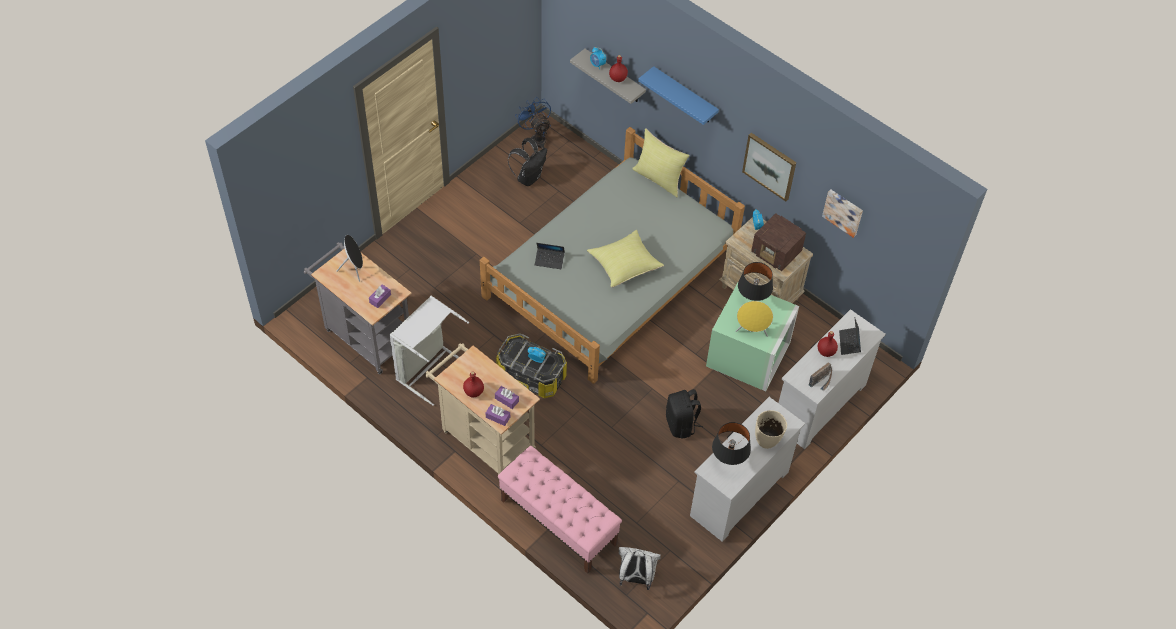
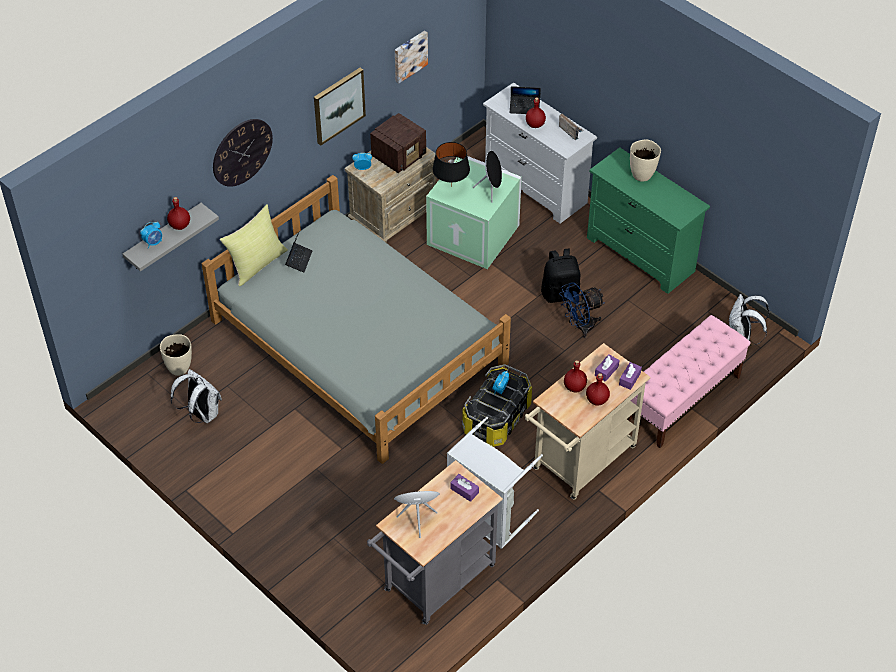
camera: 85 degrees left, 5 degrees down
(488, 375) = (574, 387): none -> red bottle
(529, 177) = (201, 414): black backpack -> white backpack
(536, 138) = (138, 405): blue fan -> blue fan (580, 326)
(549, 260) = (371, 365): laptop -> laptop (299, 260)
(575, 159) = (179, 368): none -> beige vase
(624, 265) = (383, 299): yellow pillow -> none
(684, 96) = (242, 152): blue shelf -> wall clock
(728, 460) = (666, 204): black table lamp -> none
(739, 494) = (640, 255): white dresser -> green dresser
(752, 331) = (491, 190): yellow speaker -> black speaker

